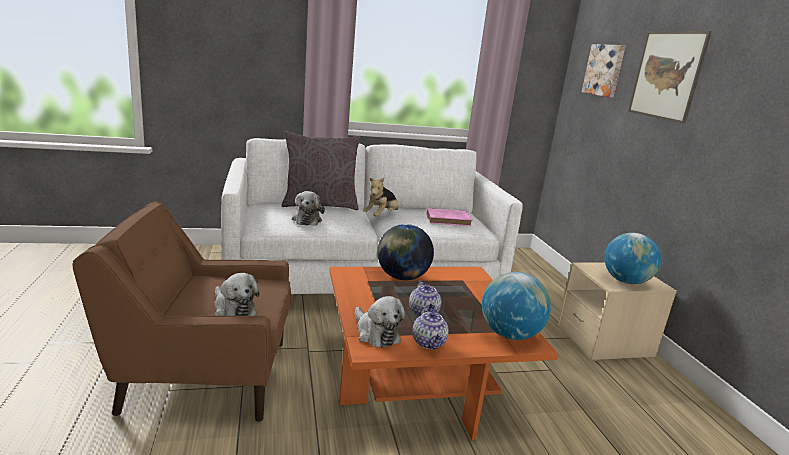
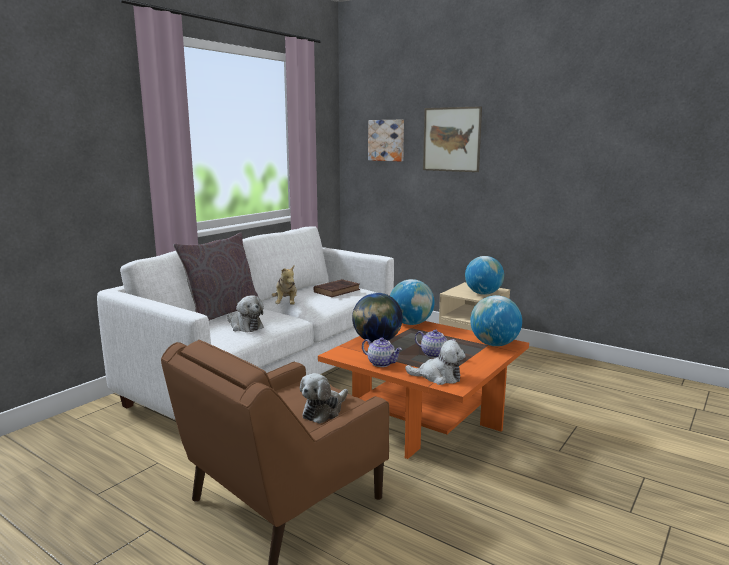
camera: 40 degrees left, 5 degrees down
(233, 309) = (324, 411): plush toy -> plush toy turned 120 degrees clockwise
(429, 343) = (472, 367): teapot -> teapot (381, 363)
(449, 220) = (337, 291): pink book -> brown book
(471, 277) = (411, 323): none -> globe

